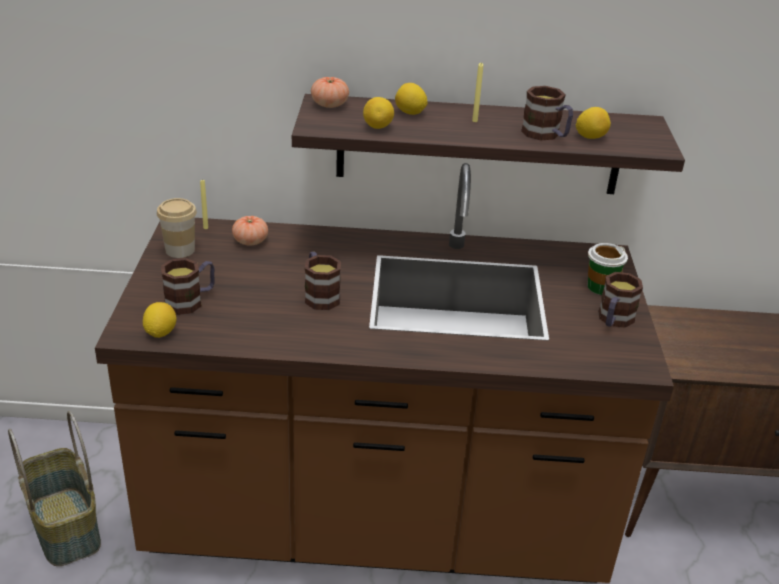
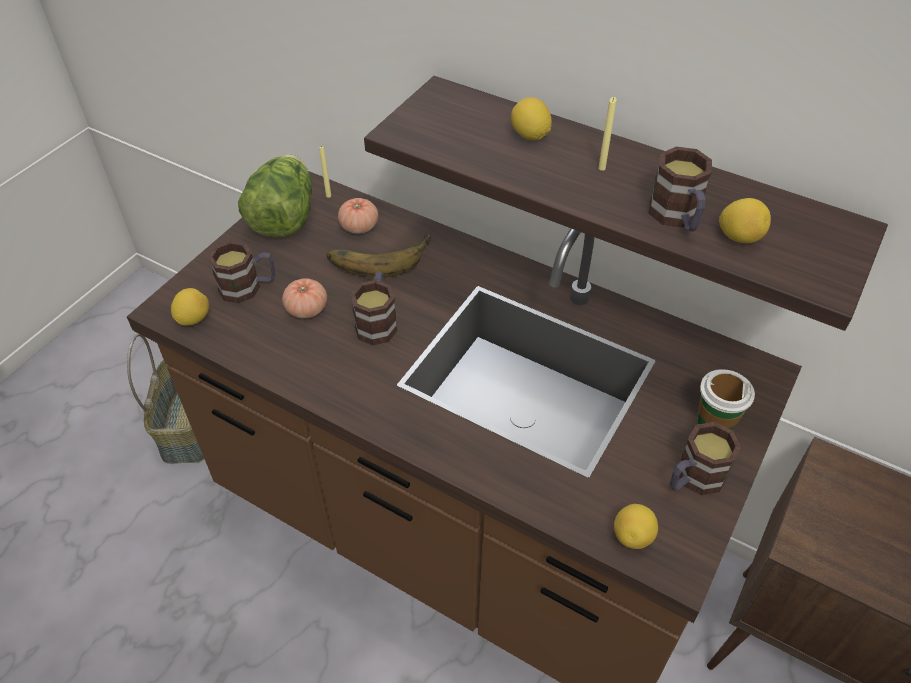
camera: 30 degrees right, 15 degrees up
(180, 250) = (284, 218): cup -> lettuce
(283, 255) = (378, 255): none -> banana
(329, 105) = (445, 100): tomato -> tomato (306, 309)
(378, 127) = (470, 150): lemon -> lemon (633, 536)

